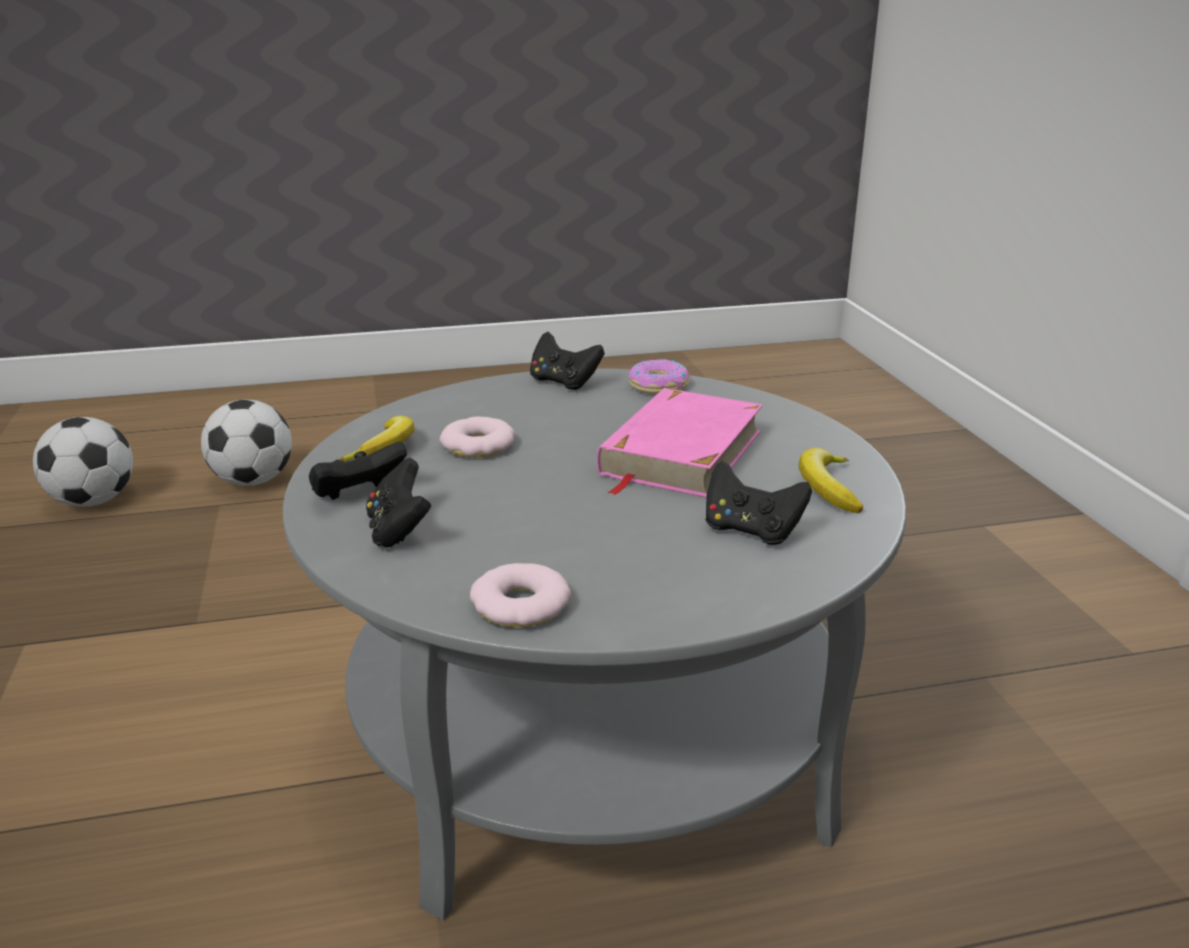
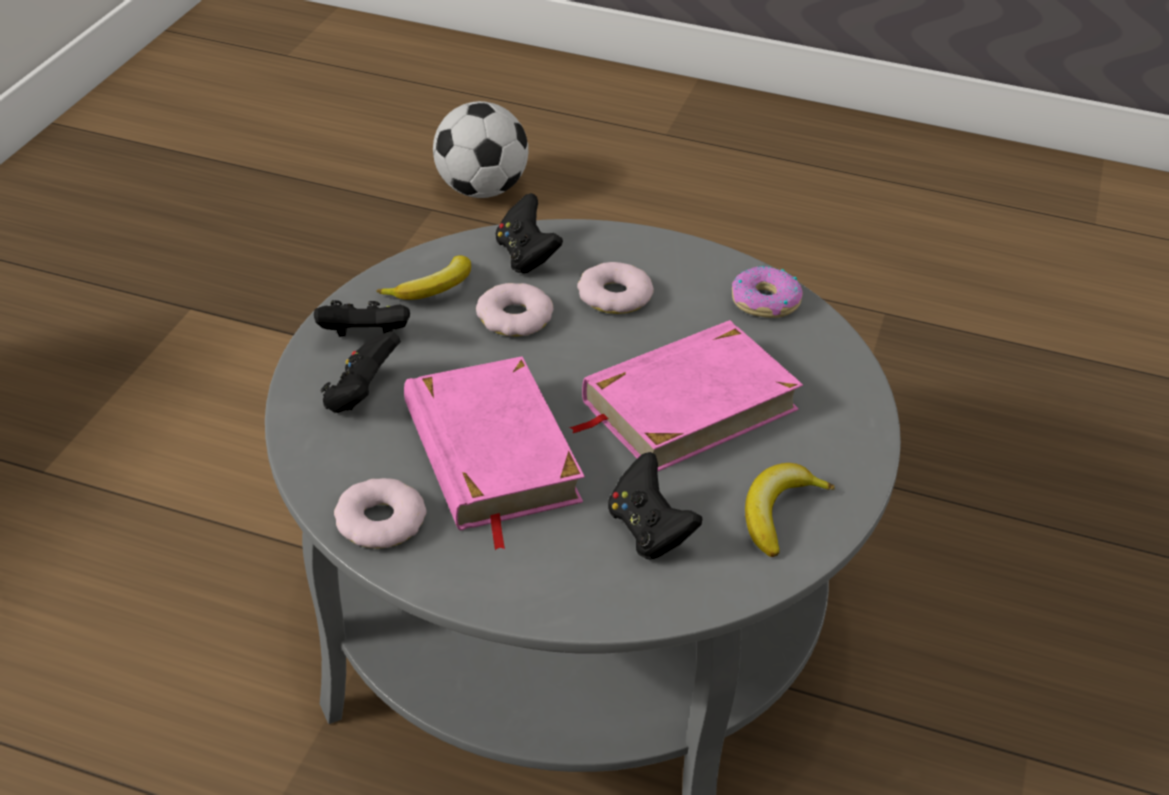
camera: 30 degrees right, 15 degrees up
(93, 501) = (329, 162): football -> none
(543, 412) = (614, 296): none -> donut
(563, 529) = (489, 454): none -> pink book
(564, 382) = (676, 258): black game controller -> black game controller (526, 256)

